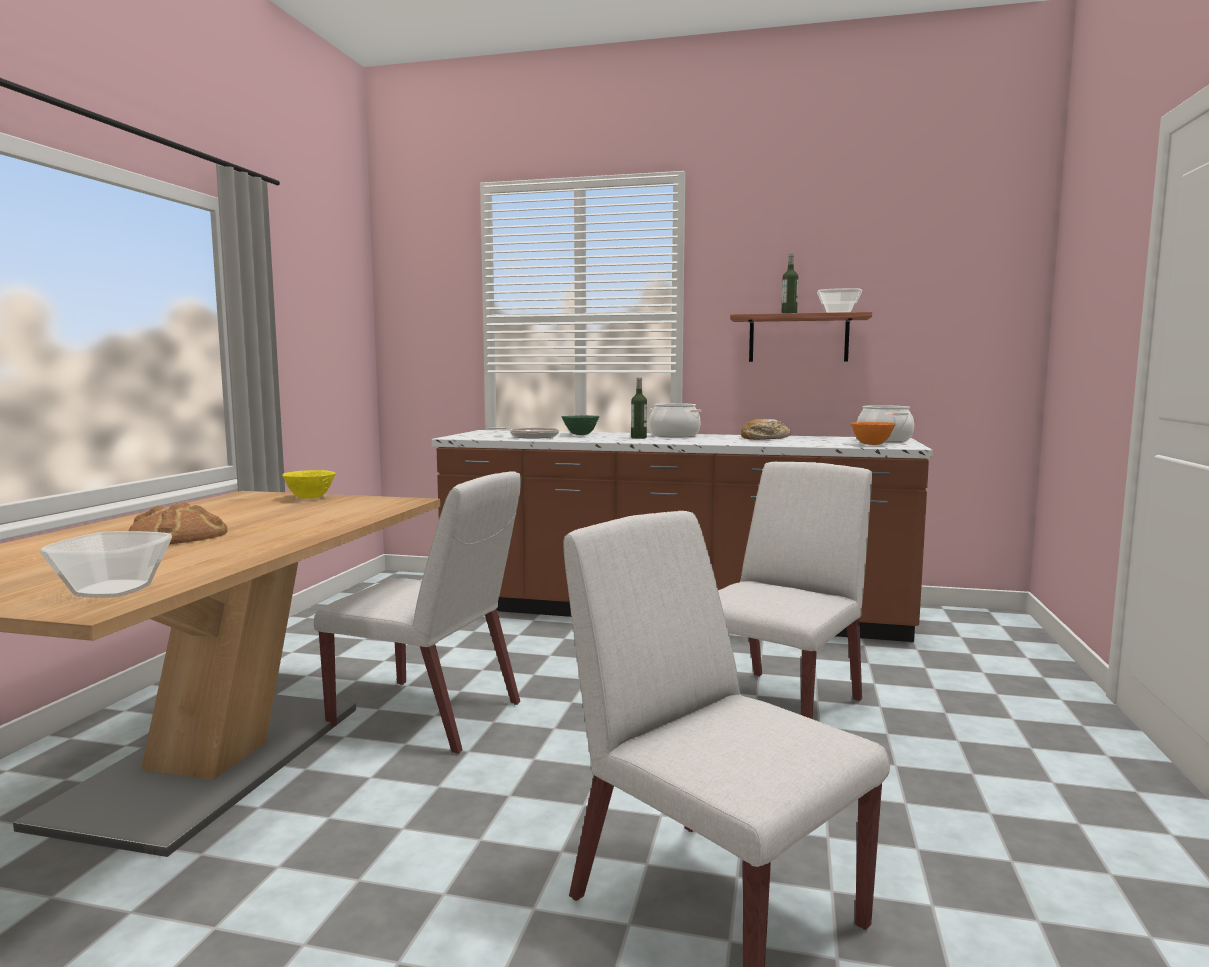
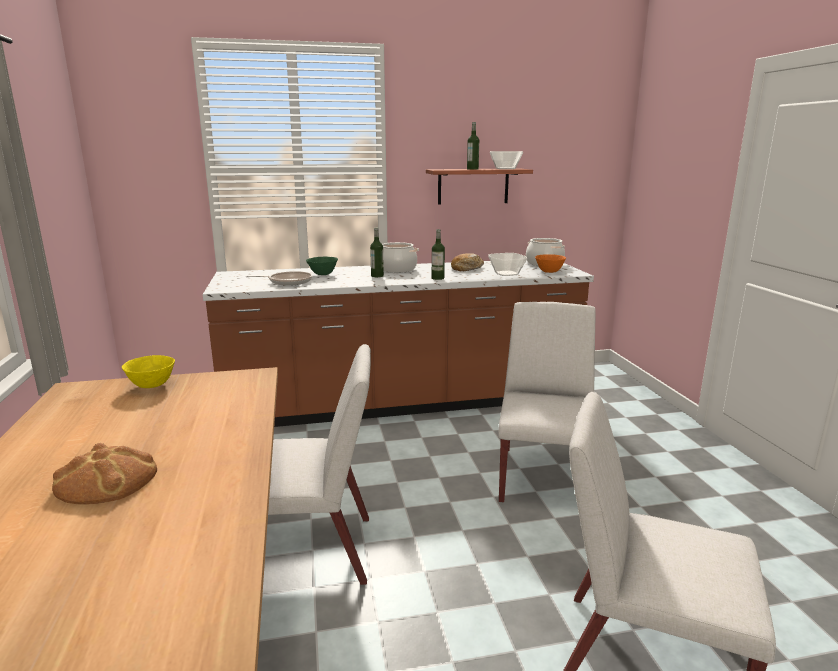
camera: 25 degrees left, 10 degrees up
(113, 590) = (185, 601): bowl -> bowl (507, 274)
(706, 442) = (437, 278): none -> bottle

